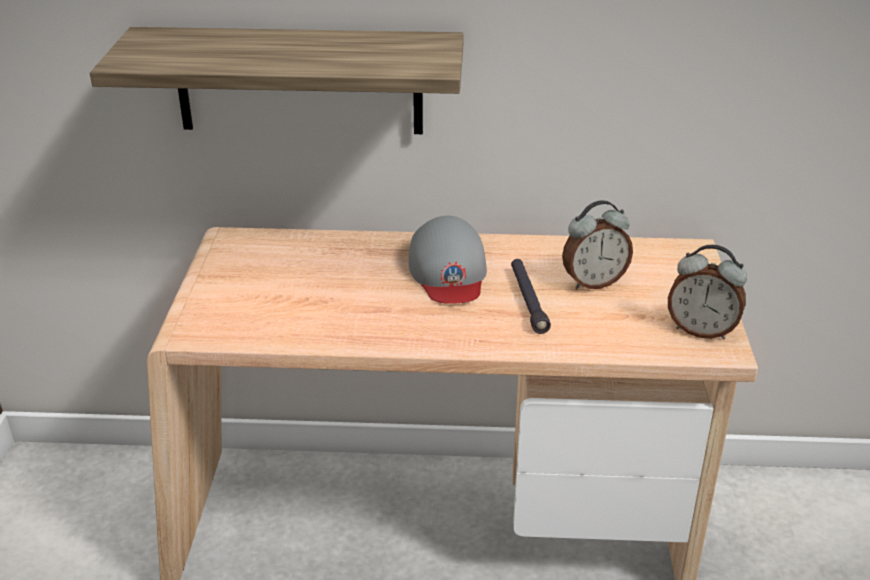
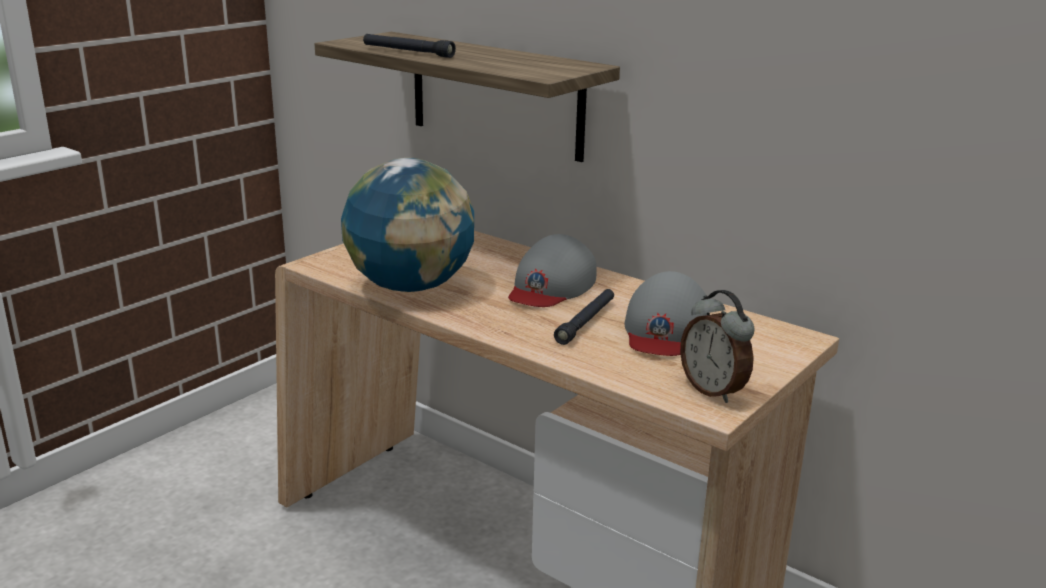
camera: 35 degrees right, 10 degrees down
(231, 63) = (407, 52): none -> black flashlight
(328, 323) = (410, 287): none -> globe
(593, 282) = (664, 329): alarm clock -> grey cap

